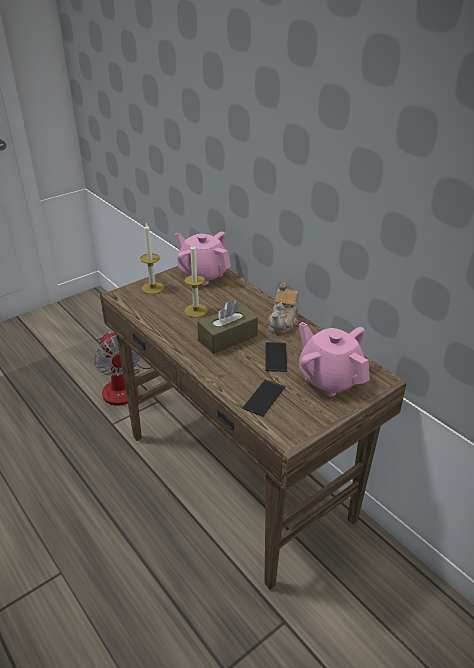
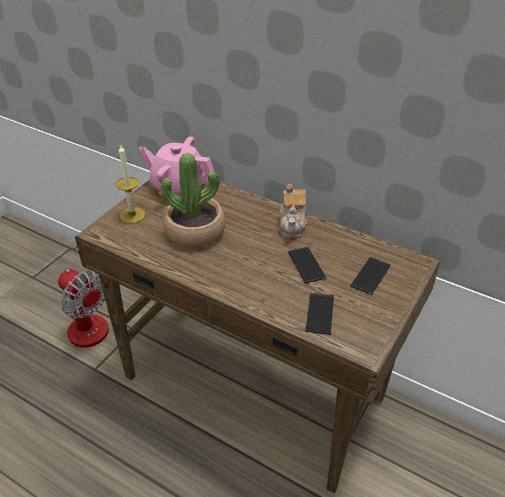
camera: 20 degrees left, 5 degrees up
(196, 310) = (195, 231): candle -> potted plant
(228, 338) = (246, 255): brown tissue box -> none
(329, 379) = (370, 275): pink teapot -> phone

